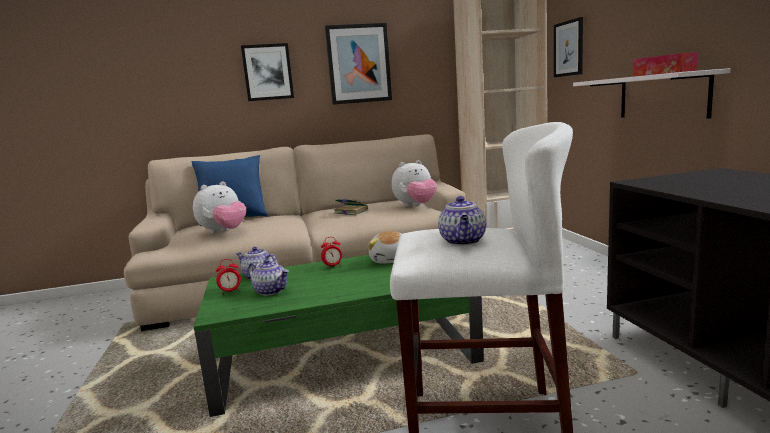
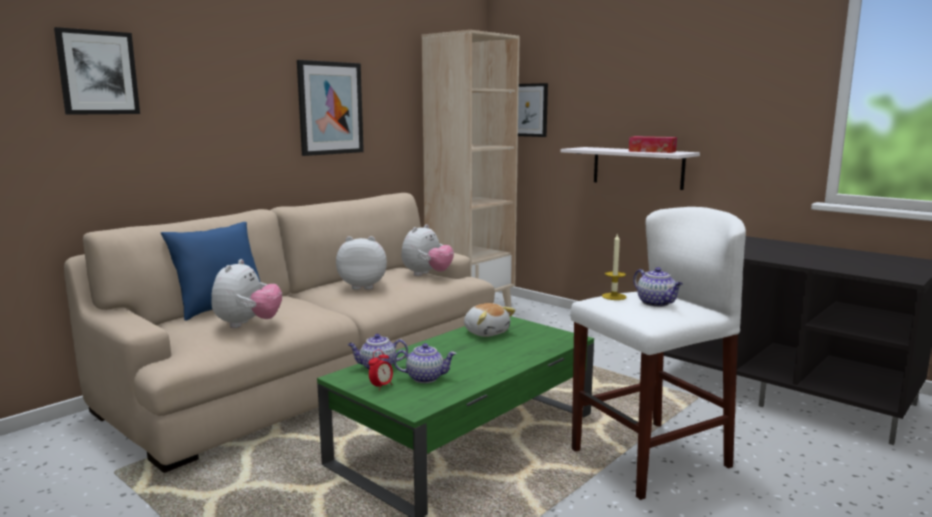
camera: 35 degrees left, 0 degrees up
(268, 72) = (230, 112): picture -> picture (98, 72)
(333, 266) = (441, 346): alarm clock -> none
(350, 212) = (363, 286): book -> plush toy
(437, 230) = (614, 296): none -> candle

